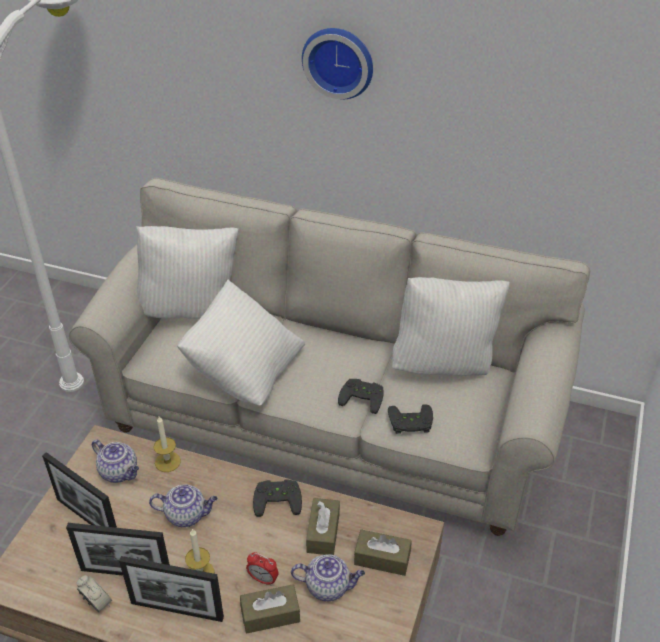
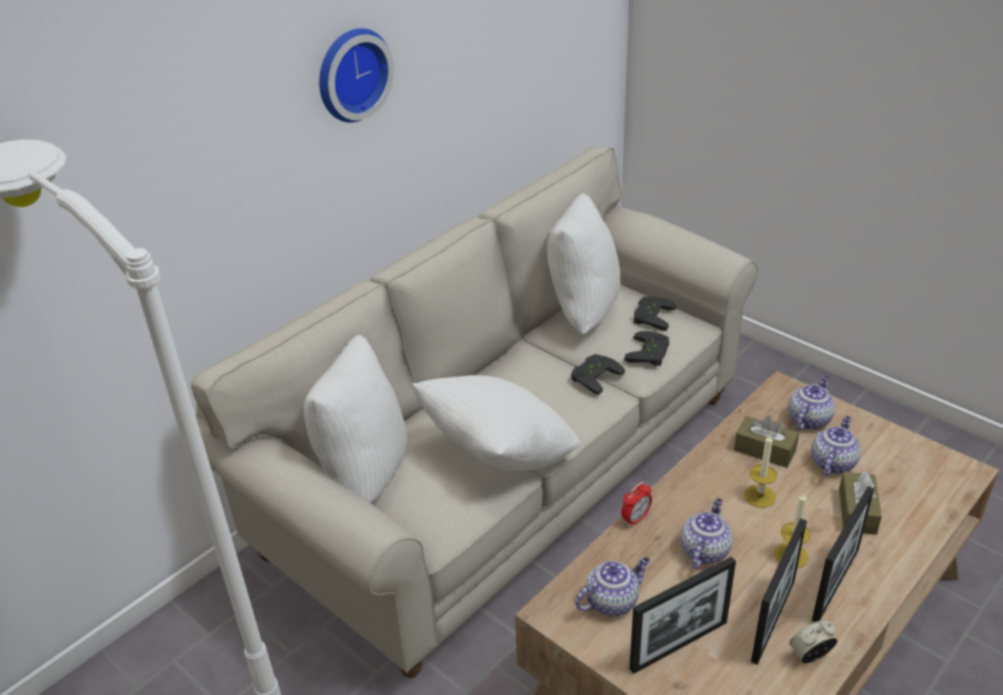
camera: 65 degrees left, 5 degrees down
(167, 462) = (615, 552): candle -> candle (759, 496)
(263, 579) = (811, 507): alarm clock -> alarm clock (635, 519)
(278, 498) = (707, 472): black game controller -> black game controller (650, 315)
(382, 558) = (808, 419): brown tissue box -> teapot

